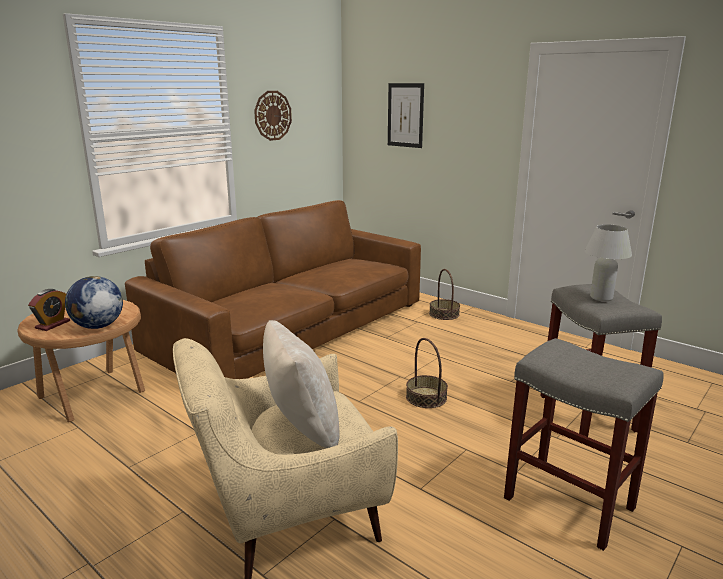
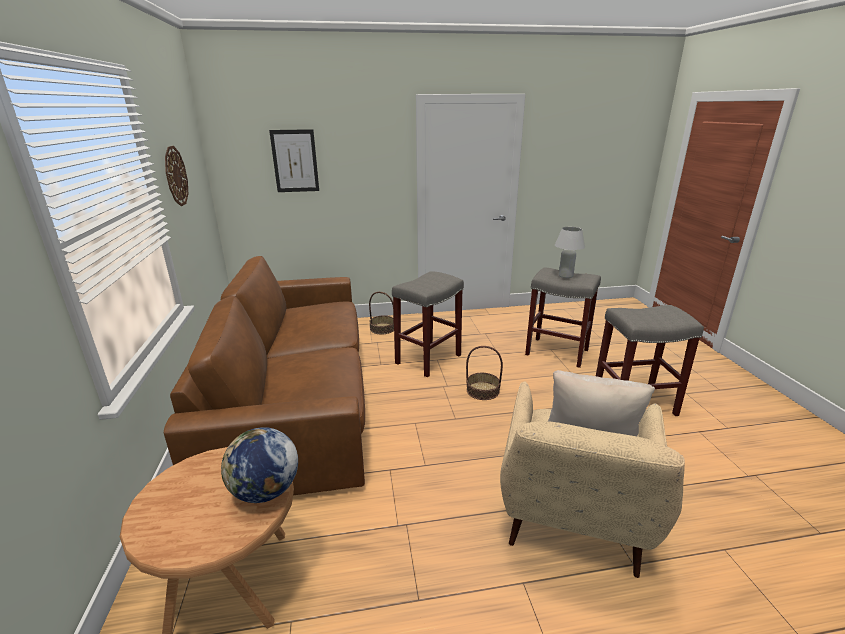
camera: 50 degrees left, 5 degrees up
(53, 324) = (200, 529): alarm clock -> none
(433, 352) = (428, 359): none -> grey stool

